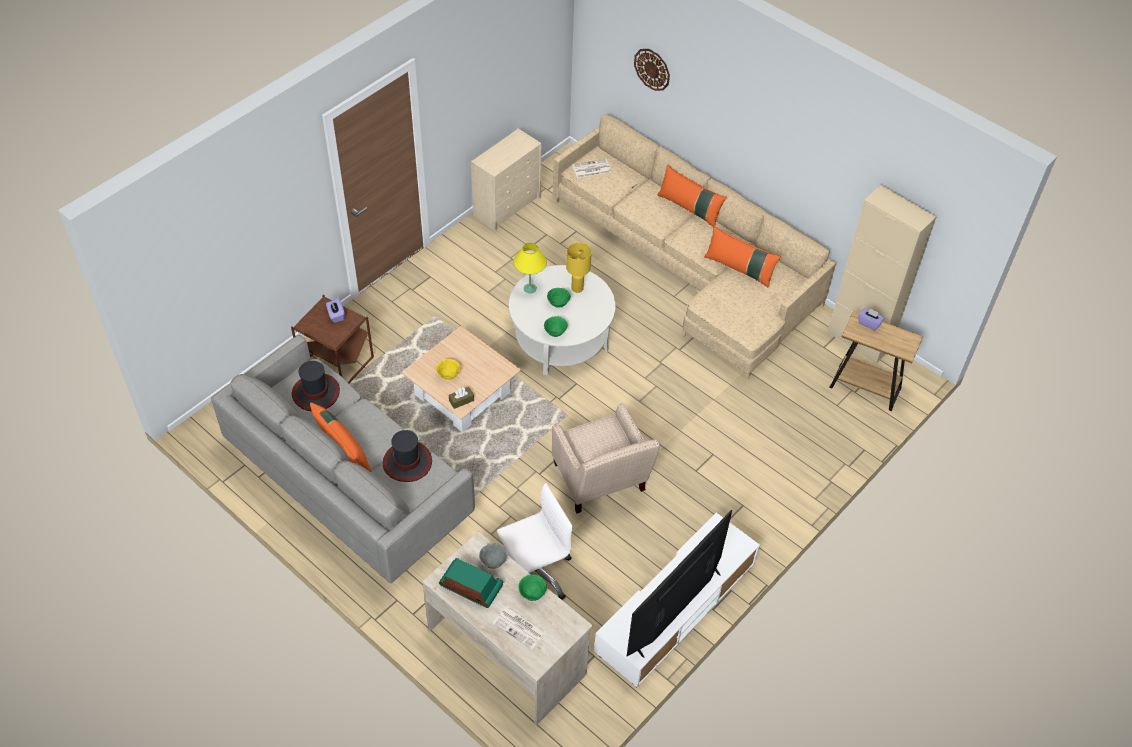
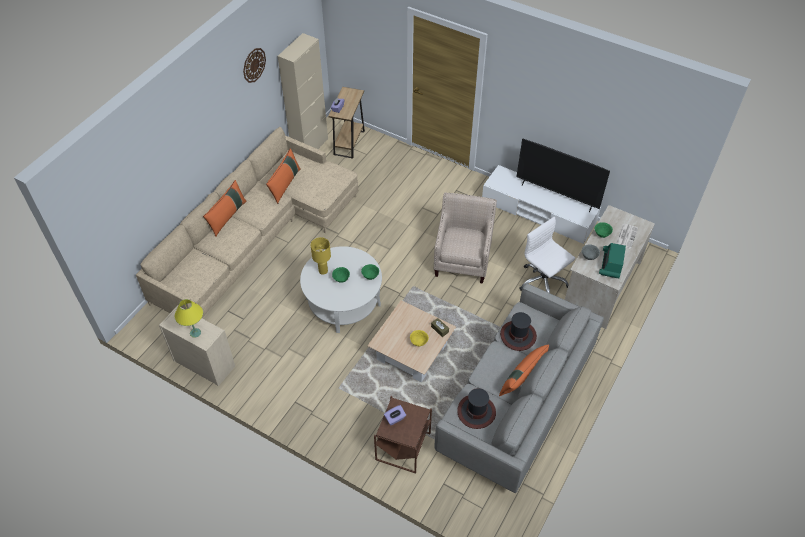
camera: 100 degrees left, 0 degrees up
(529, 288) = (329, 299): yellow table lamp -> yellow table lamp (195, 333)
(591, 169) = (189, 281): newspaper -> none
(600, 483) = (463, 259): beige armchair -> beige armchair turned 45 degrees counterclockwise
(652, 69) = (143, 192): wall clock -> wall clock (254, 65)

